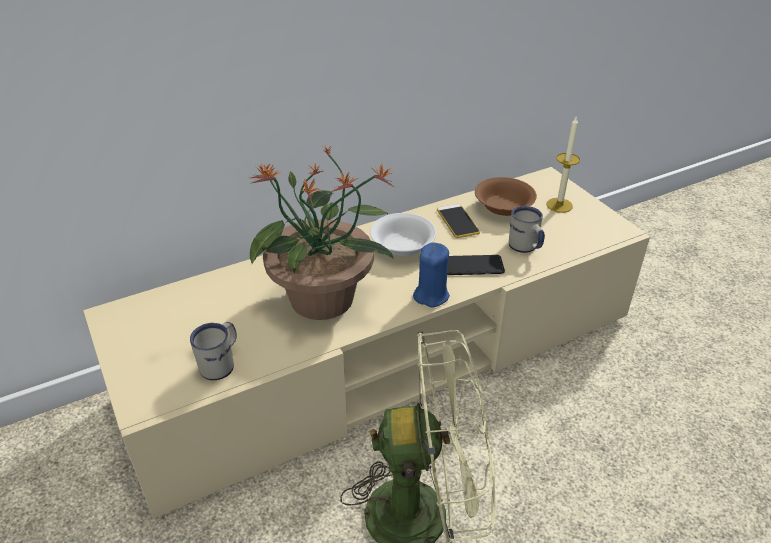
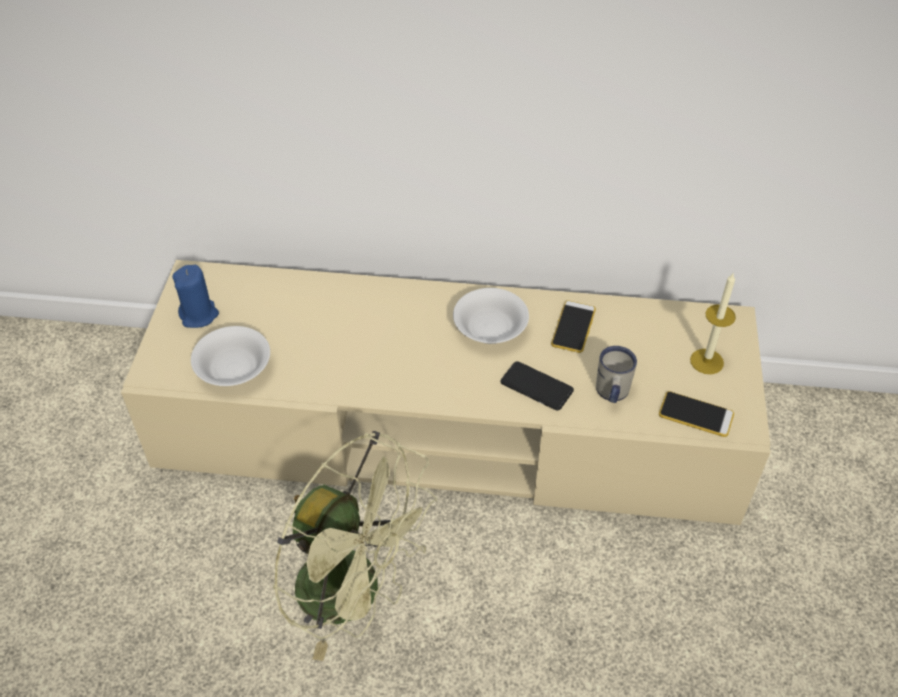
camera: 35 degrees right, 10 degrees up
(221, 364) = (234, 368): white mug -> white bowl
(324, 300) = (366, 350): potted plant -> none
(431, 295) = (464, 397): blue candle -> blue candle (199, 315)
(503, 207) = (640, 333): brown bowl -> none
(587, 236) = (696, 414): none -> phone

